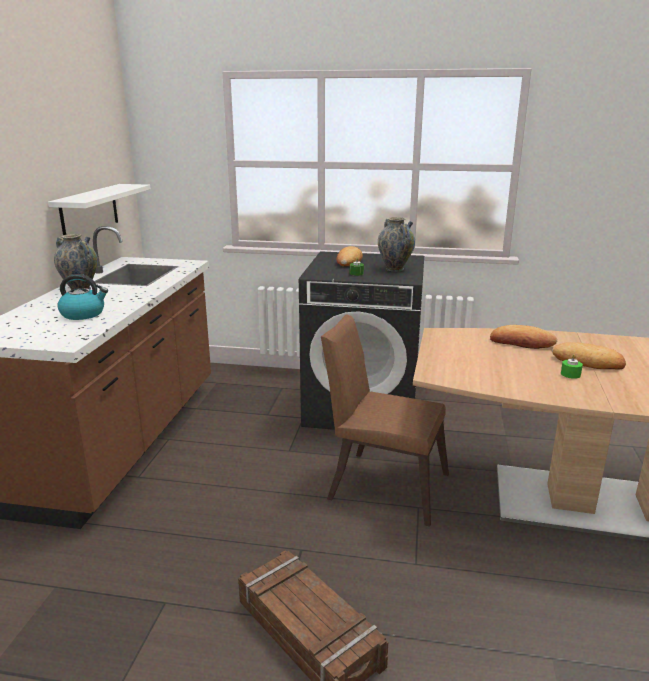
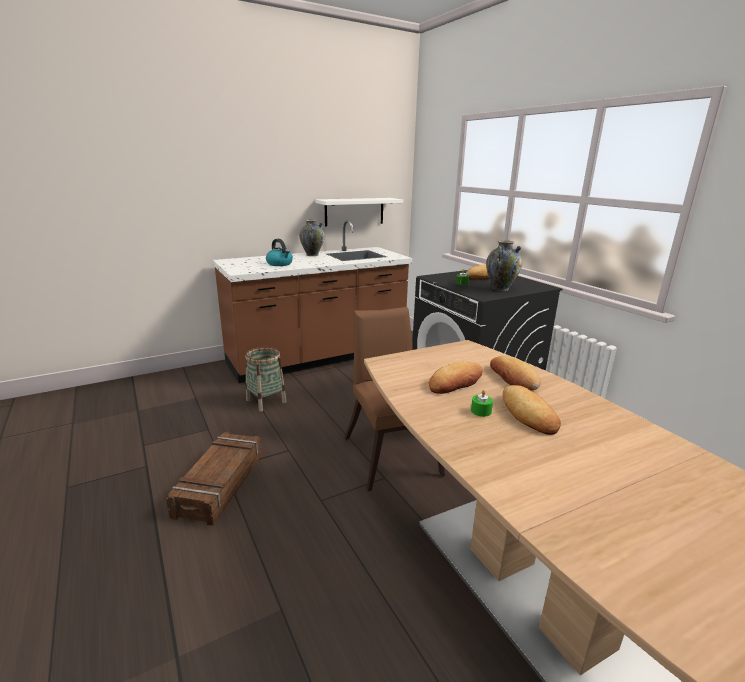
camera: 50 degrees right, 0 degrees up
(167, 523) = (266, 401): none -> basket
(510, 363) = (455, 382): none -> bread

